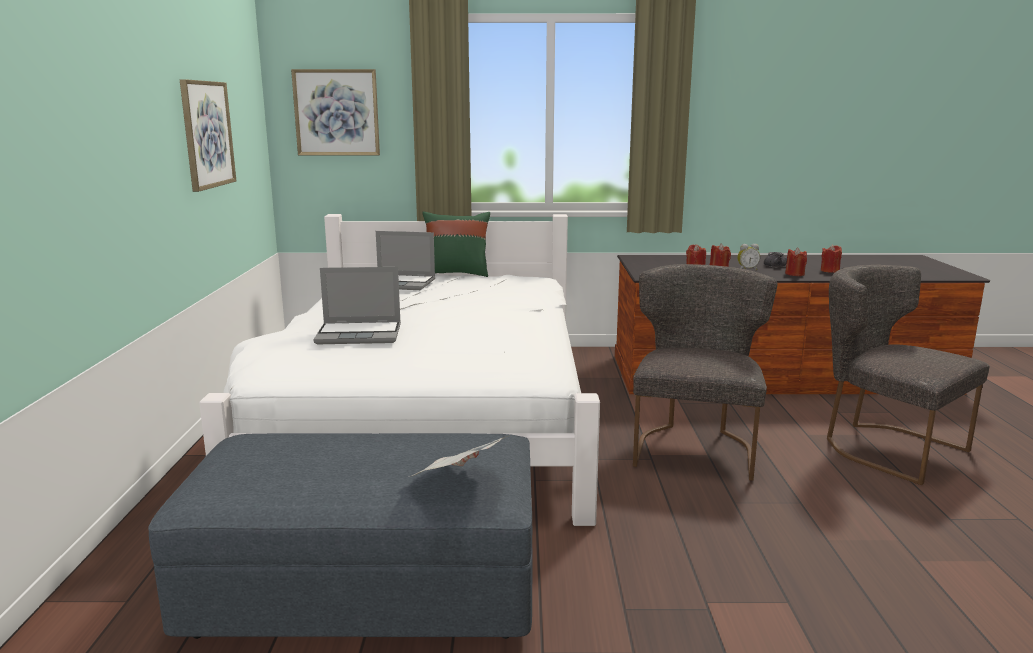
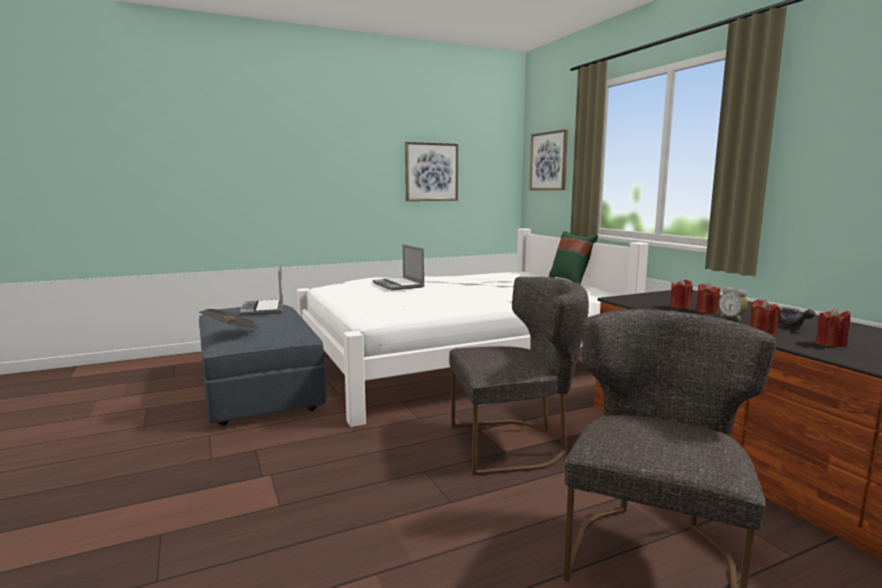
camera: 65 degrees right, 5 degrees down
(401, 284) = (516, 276): laptop -> laptop (264, 309)

